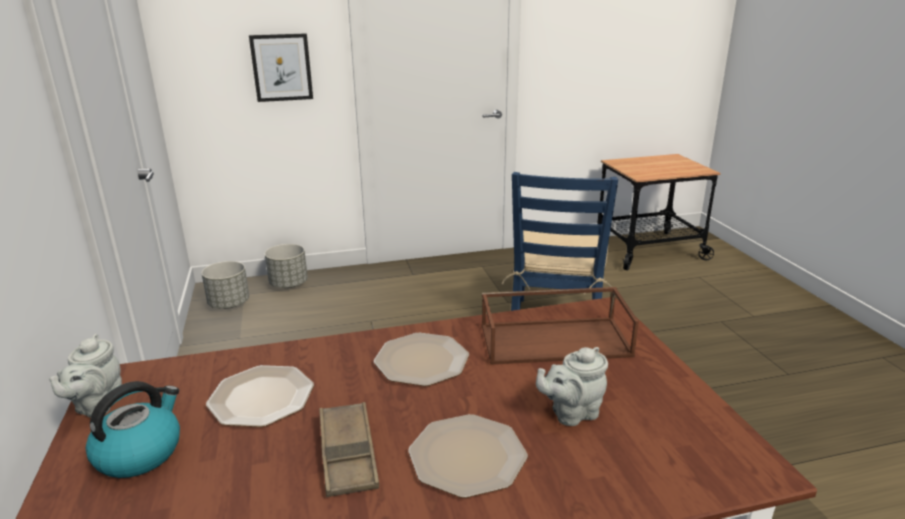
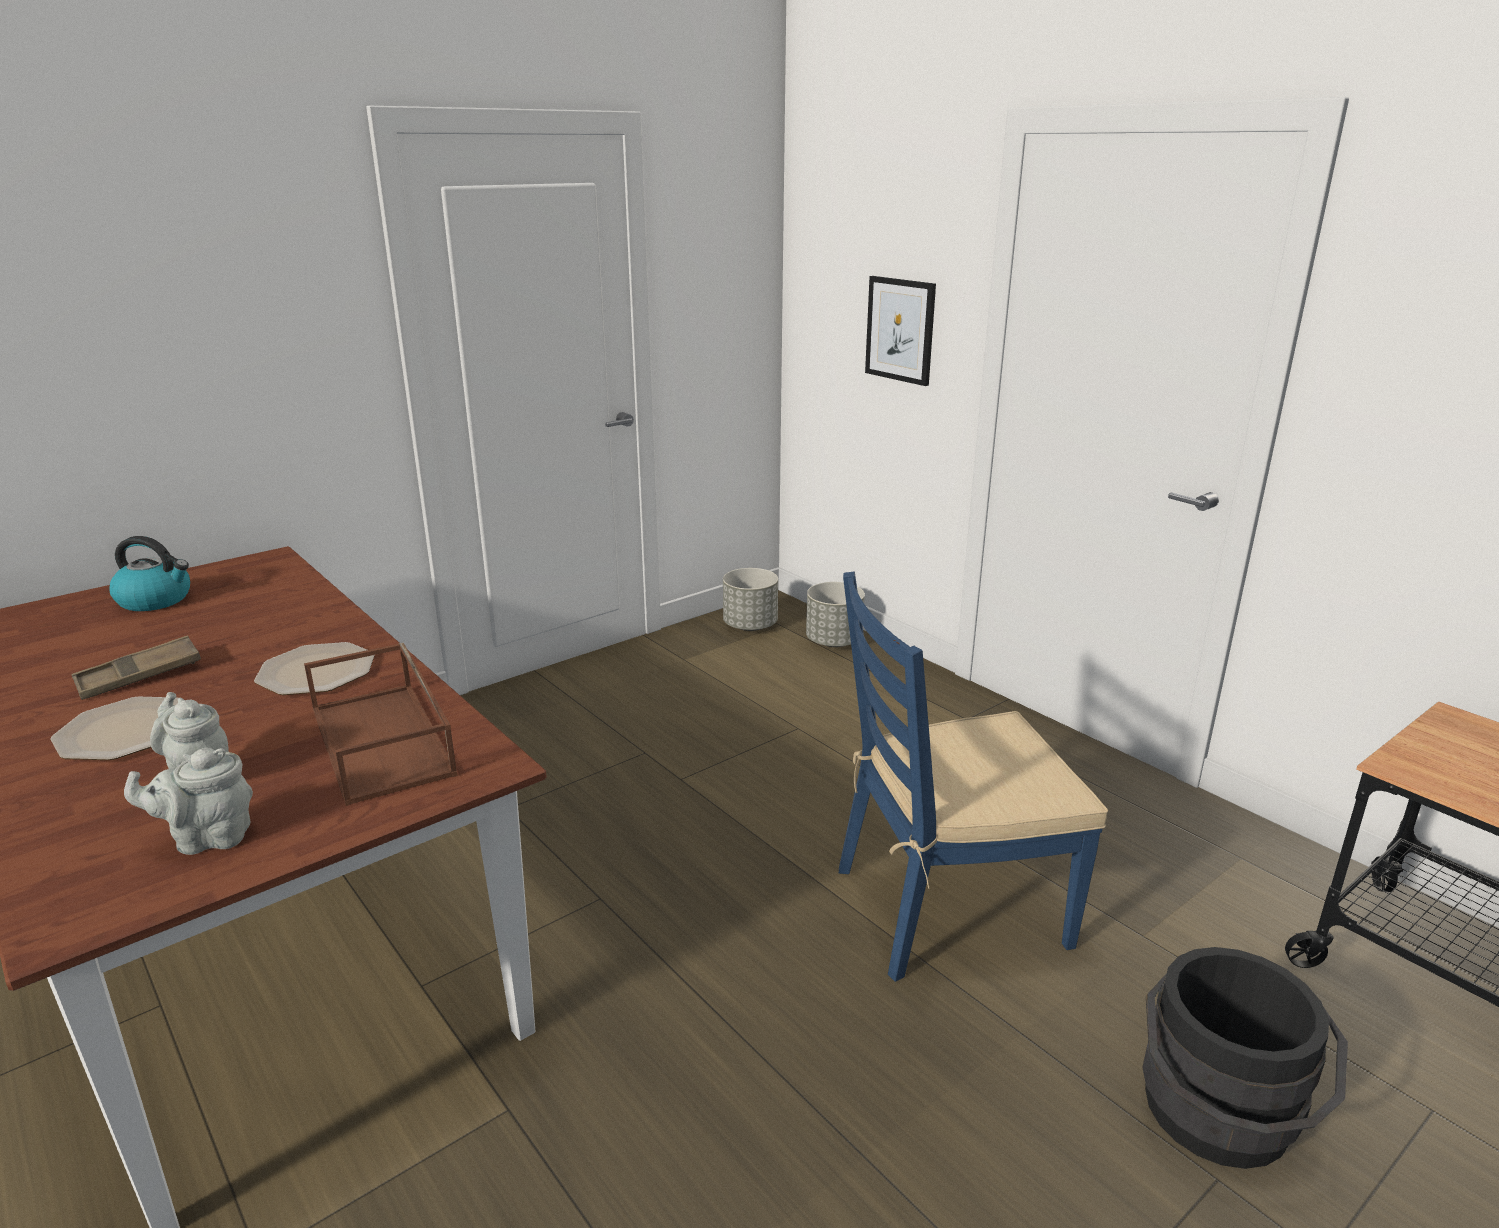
camera: 65 degrees right, 0 degrees up
(97, 406) = (226, 567): grey teapot -> grey teapot (208, 838)
(262, 397) = (240, 618): plate -> none
(695, 311) = (1218, 1120): none -> black bucket

